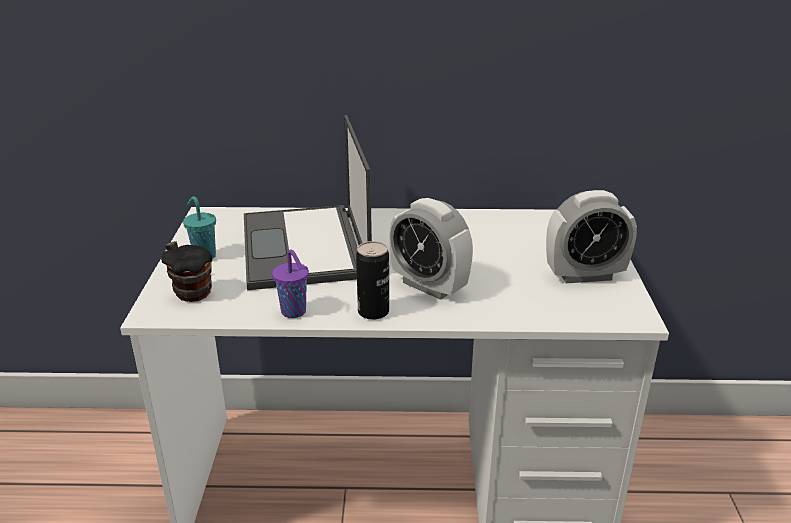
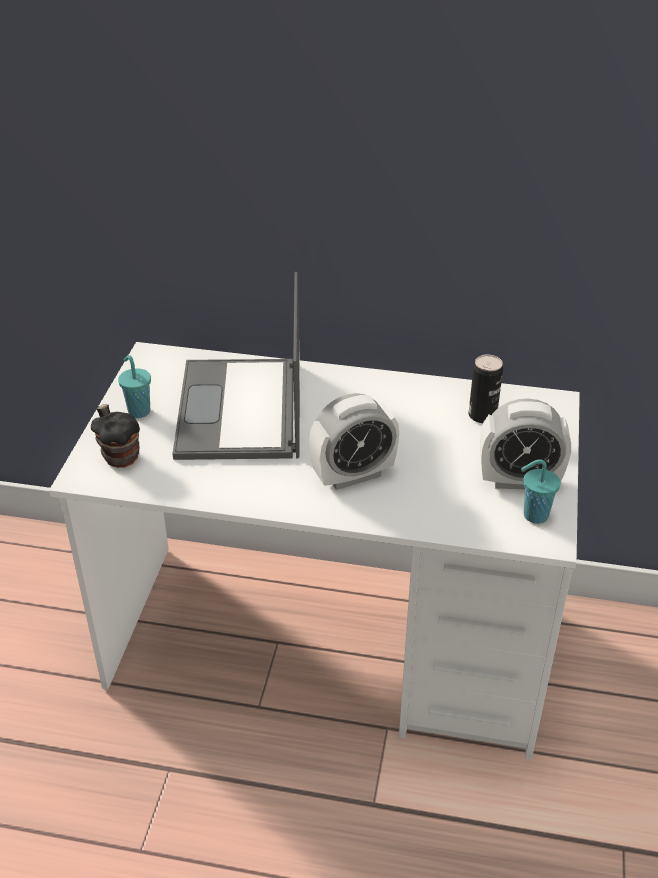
camera: 10 degrees right, 10 degrees up
(294, 312) = (213, 492): purple cup -> none
(373, 312) = (289, 501): can -> can (482, 415)
(429, 286) = (353, 475): alarm clock -> alarm clock turned 75 degrees counterclockwise
(611, 300) = (534, 515): none -> turquoise cup

